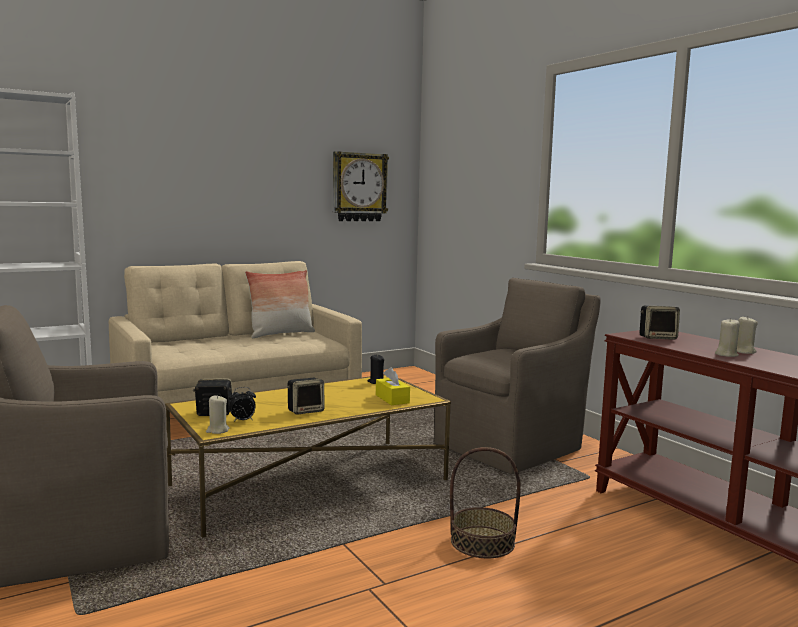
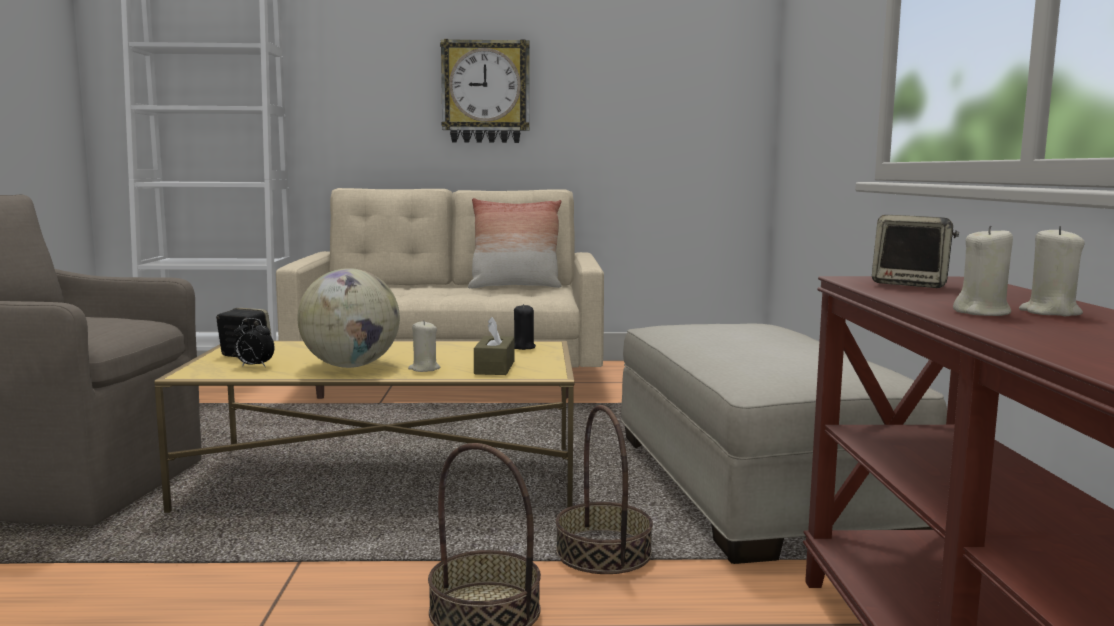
camera: 30 degrees right, 0 degrees up
(217, 430) = (202, 372): beige candle -> beige candle (424, 369)
(306, 411) = (351, 366): speaker -> globe
(359, 187) = (672, 85): wall clock -> wall clock (485, 92)
(392, 399) = (494, 367): yellow tissue box -> brown tissue box
(493, 498) = (604, 552): none -> basket
(511, 445) = (754, 484): brown armchair -> beige ottoman

